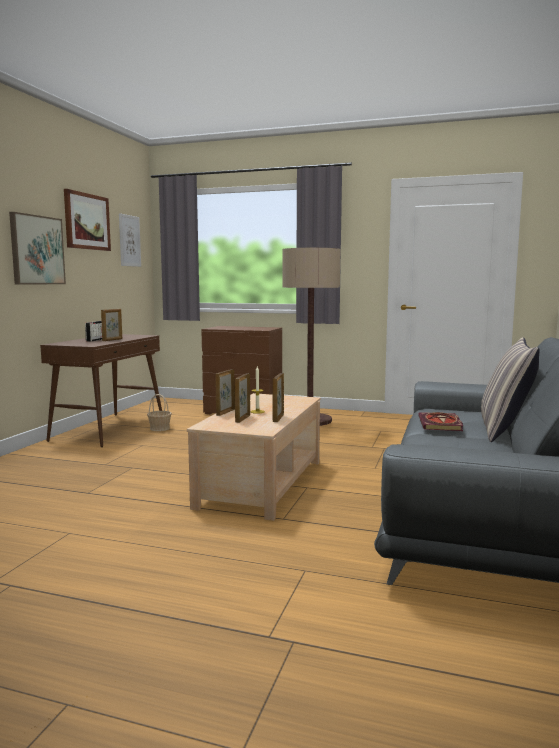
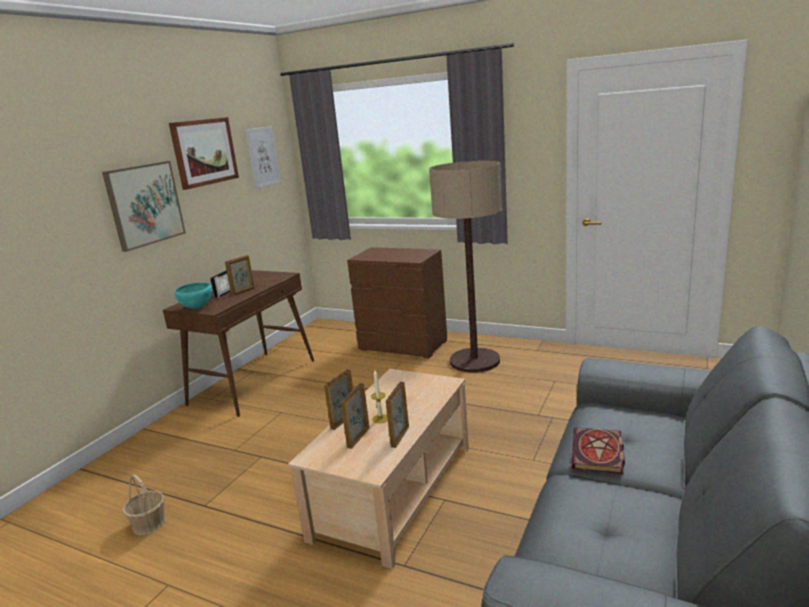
camera: 10 degrees right, 10 degrees up
(74, 344) = (197, 308): none -> turquoise bowl
(159, 428) = (306, 379): basket -> basket (149, 523)
(504, 431) = (681, 471): pillow -> none

